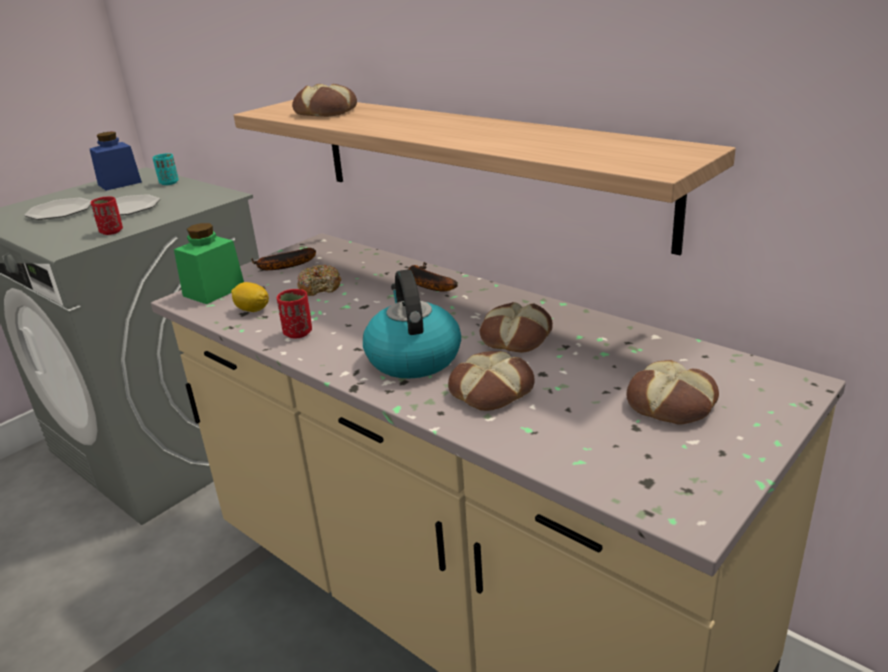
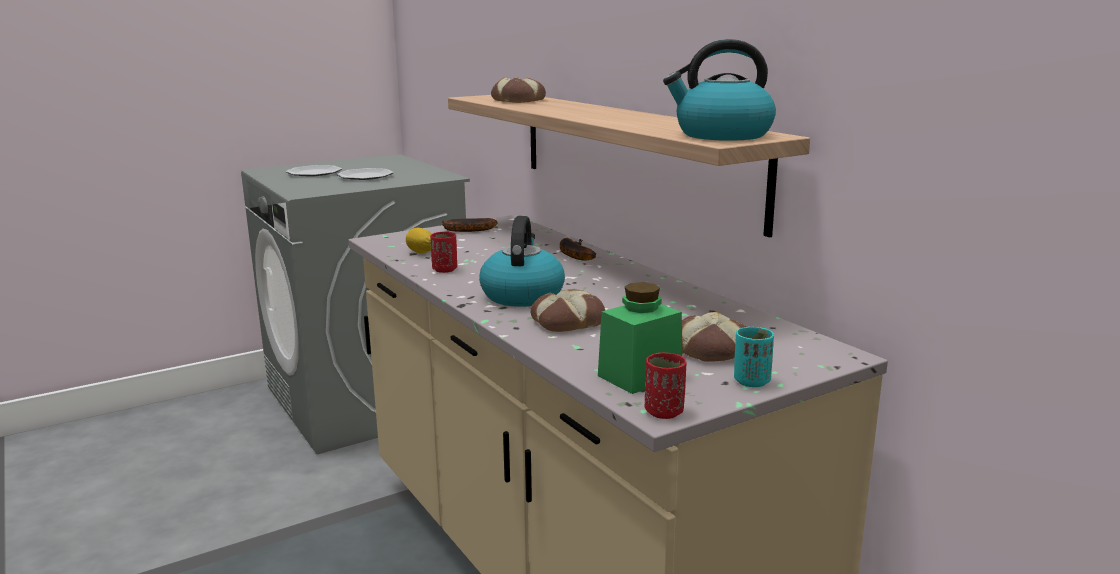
camera: 15 degrees right, 10 degrees down
(111, 231) = (343, 188): red cup -> red cup (664, 412)
(119, 183) = (371, 161): blue jar -> none
(169, 183) = (409, 165): turquoise cup -> turquoise cup (751, 381)
(214, 291) = (400, 238): green jar -> green jar (640, 376)
(320, 287) = (484, 246): donut -> none
(515, 336) = (617, 294): bread -> none
(642, 156) = (721, 135): none -> kettle

